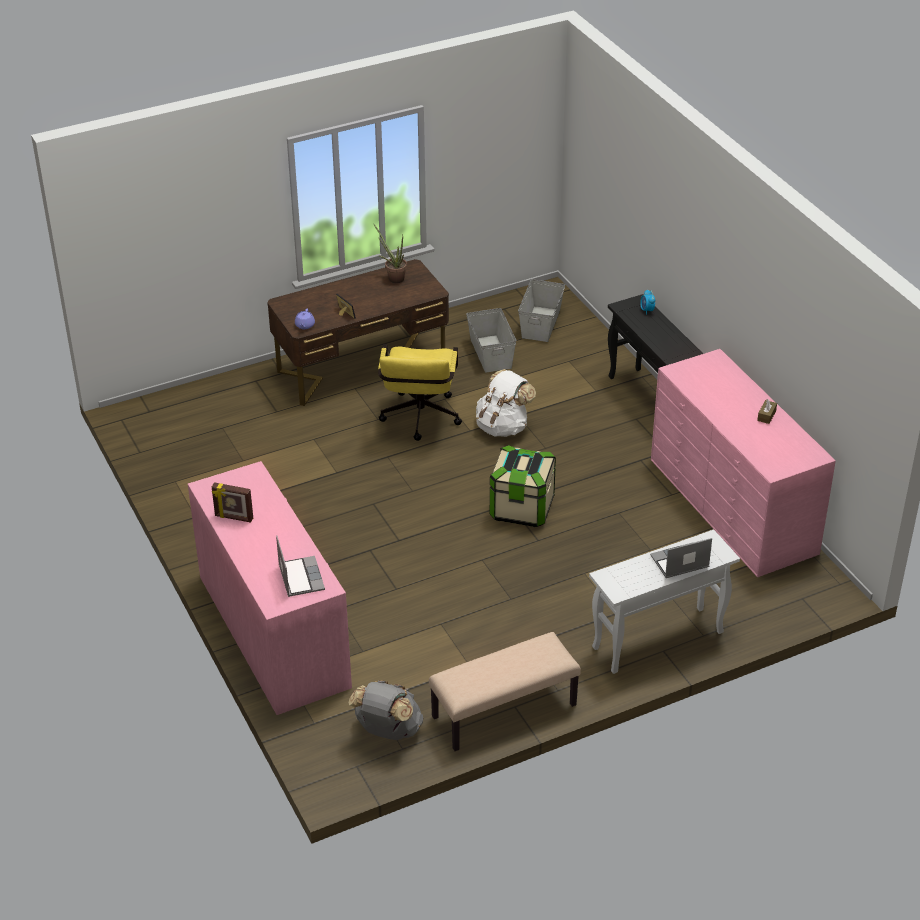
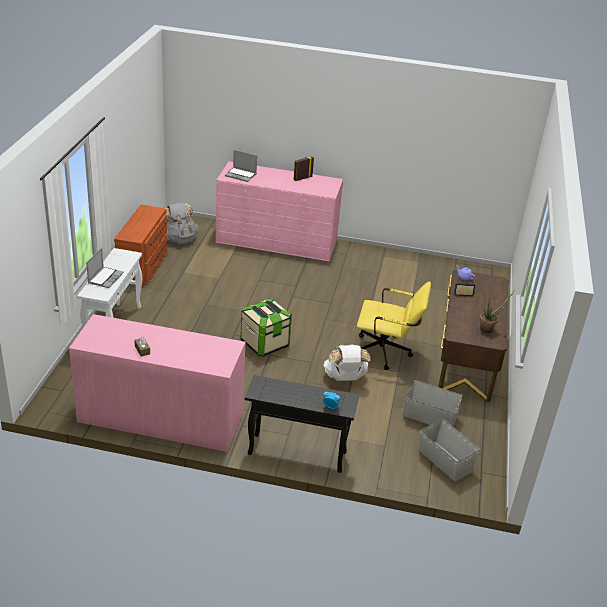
camera: 125 degrees right, 5 degrees down
(420, 420) = (387, 352): yellow office chair -> yellow office chair turned 150 degrees clockwise
(504, 712) = (144, 267): beige bench -> brown dresser

